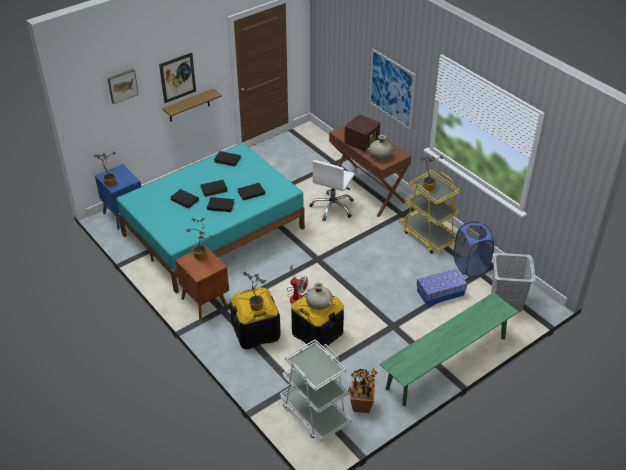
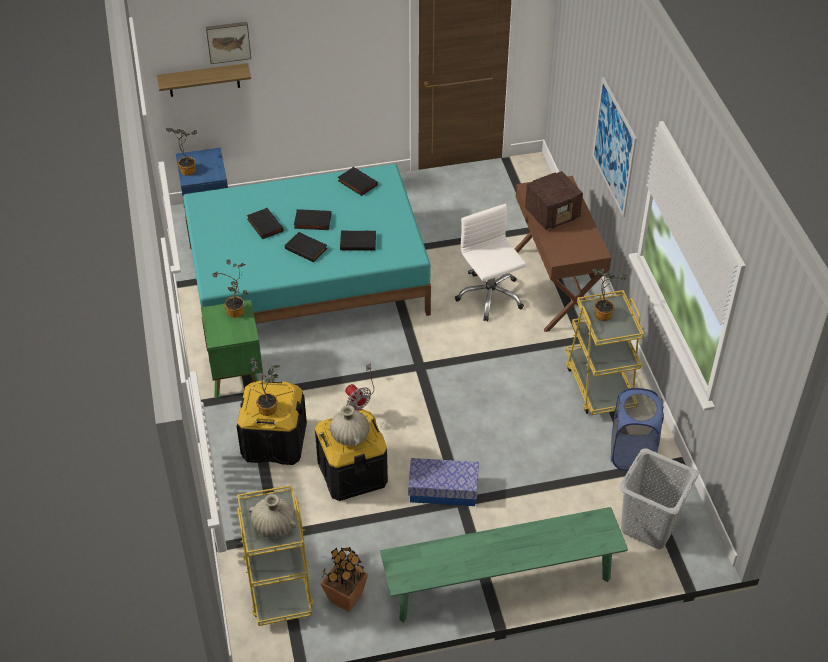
camera: 25 degrees right, 5 degrees up
(177, 77) = (318, 47): picture -> none
(189, 105) = (334, 89): shelf -> shelf (204, 80)
(204, 301) = (235, 374): brown nightstand -> green nightstand
(314, 413) = (278, 584): white cart -> yellow cart
(333, 207) = (490, 296): white office chair -> white office chair turned 105 degrees clockwise
(380, 156) = (565, 243): beige vase -> beige vase (274, 526)
(440, 293) = (560, 477): storage box -> storage box (443, 490)

